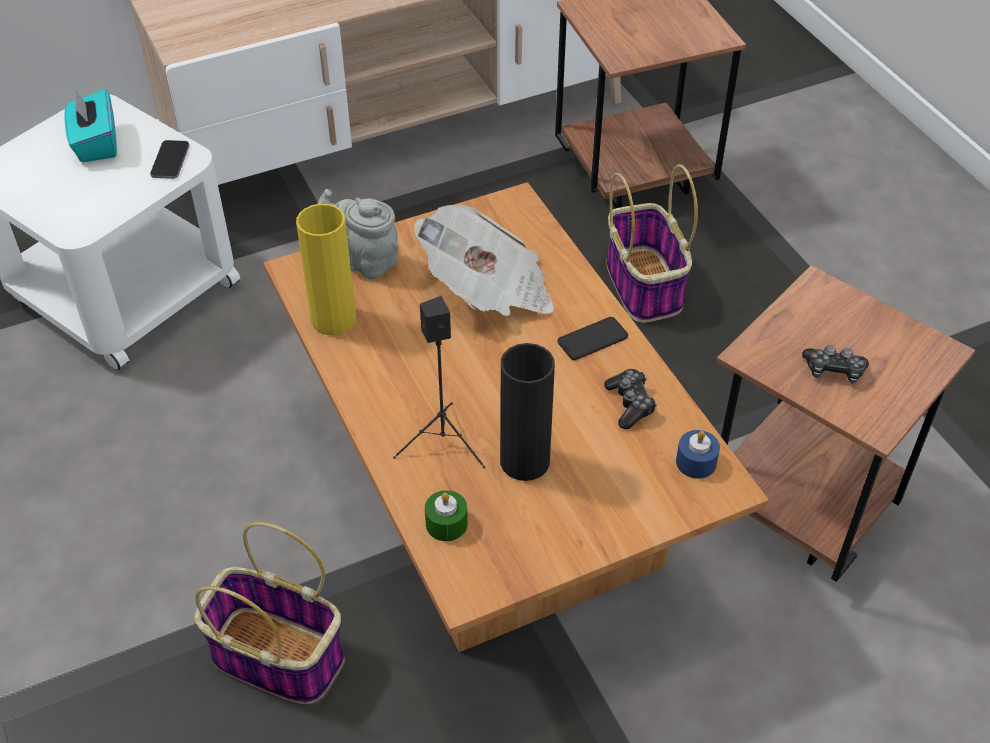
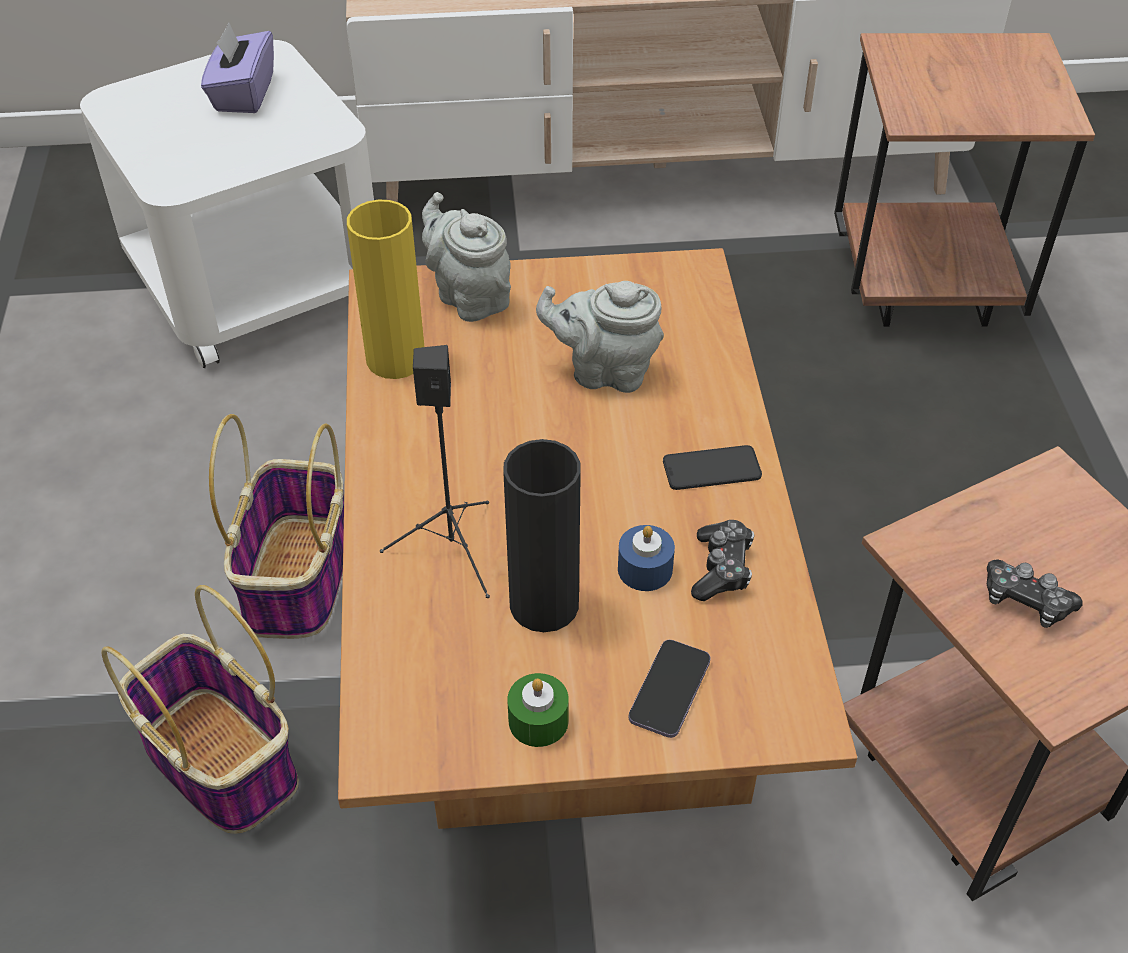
camera: 20 degrees right, 0 degrees up
(96, 144) = (243, 94): turquoise tissue box -> purple tissue box
(170, 161) = (314, 131): phone -> phone (669, 690)
(446, 523) = (403, 657): green candle -> green candle (538, 720)
(488, 290) = (605, 371): newspaper -> grey teapot
(644, 286) = (879, 429): basket -> basket (298, 580)
(696, 462) = (776, 674): blue candle -> blue candle (645, 569)

